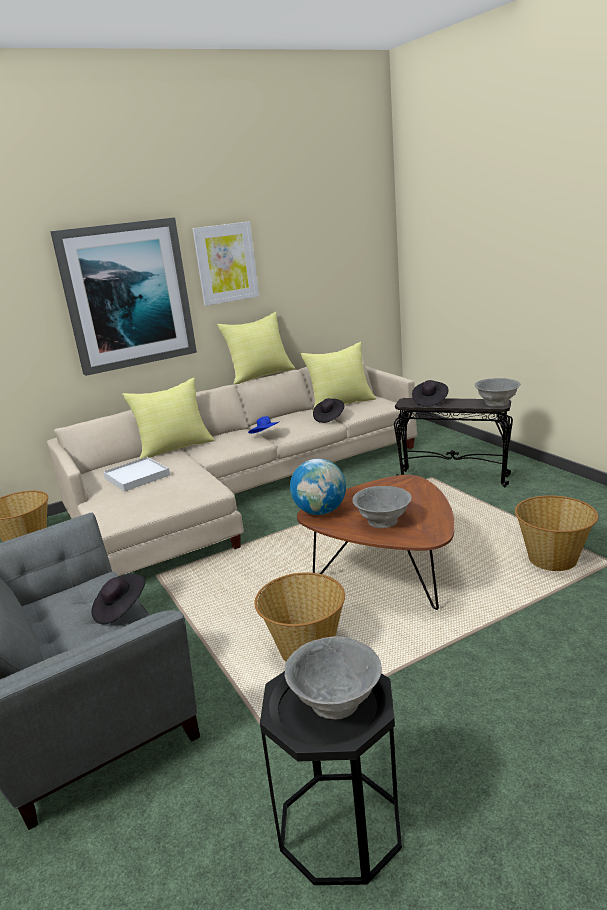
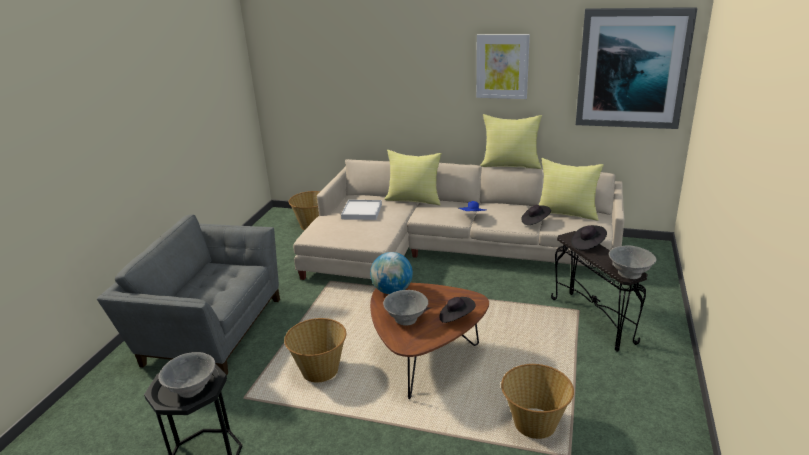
camera: 45 degrees right, 5 degrees up
(120, 610) = (232, 289): black hat -> black hat (456, 317)
(127, 295) = (417, 78): picture -> picture (632, 68)

